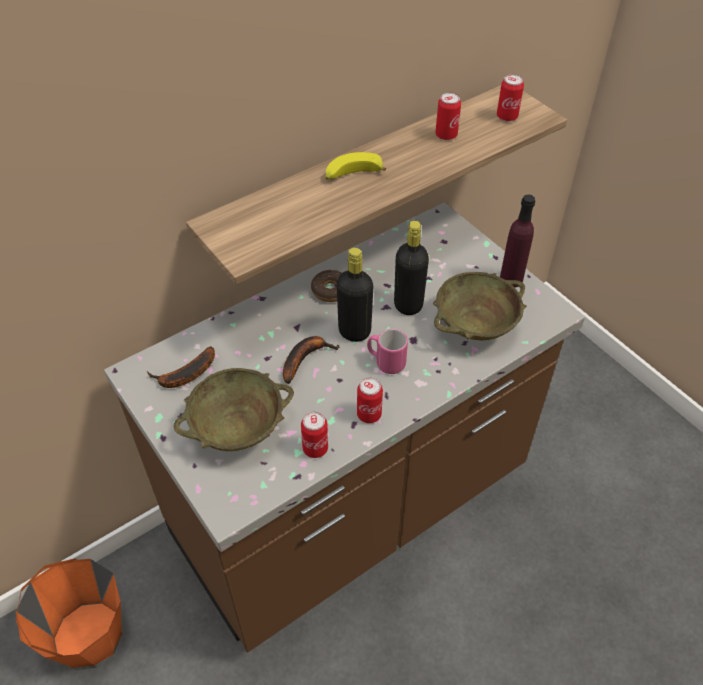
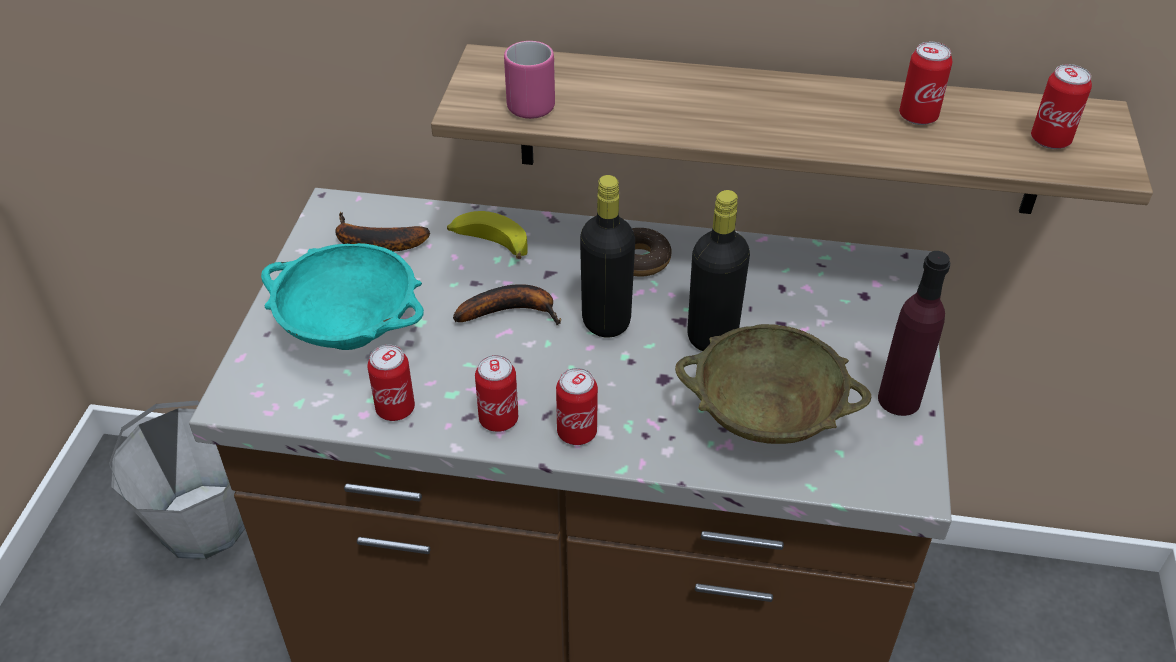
camera: 45 degrees right, 5 degrees down
(88, 636) = (204, 522): orange bucket -> grey bucket
(238, 429) = (351, 331): beige bowl -> turquoise bowl
(352, 175) = (719, 96): banana -> banana (488, 244)
(385, 362) = (596, 379): pink mug -> pink mug (528, 102)
(410, 393) = (577, 433): none -> can

